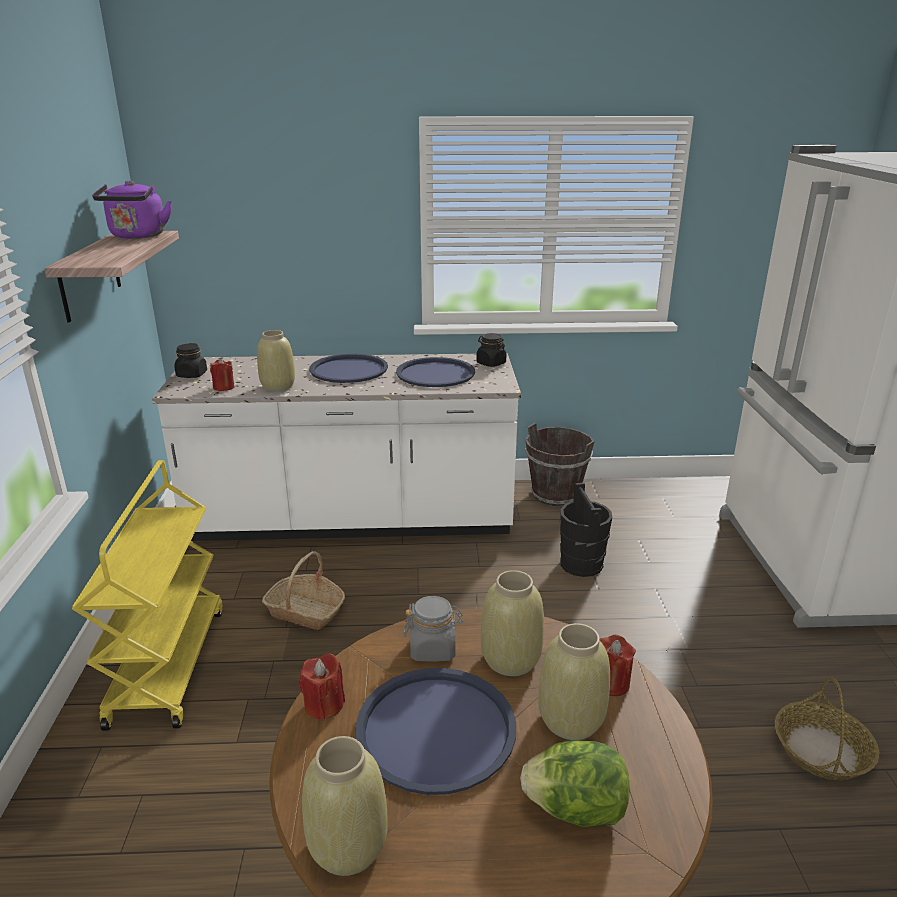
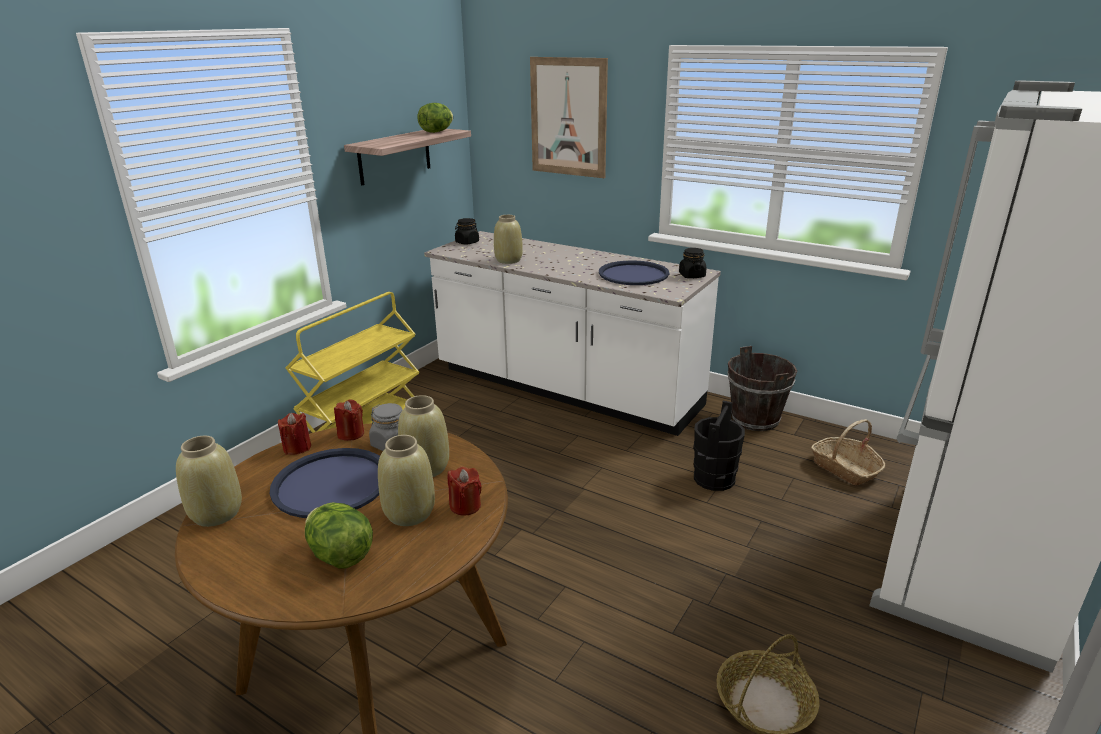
camera: 35 degrees right, 0 degrees up
(137, 236) = (436, 132): purple kettle -> lettuce
(224, 387) = (474, 254): red candle -> red candle (351, 434)
(293, 204) = (568, 117): none -> picture
(305, 611) = (472, 436): basket -> basket (845, 468)
(348, 370) = (573, 259): blue tray -> none

